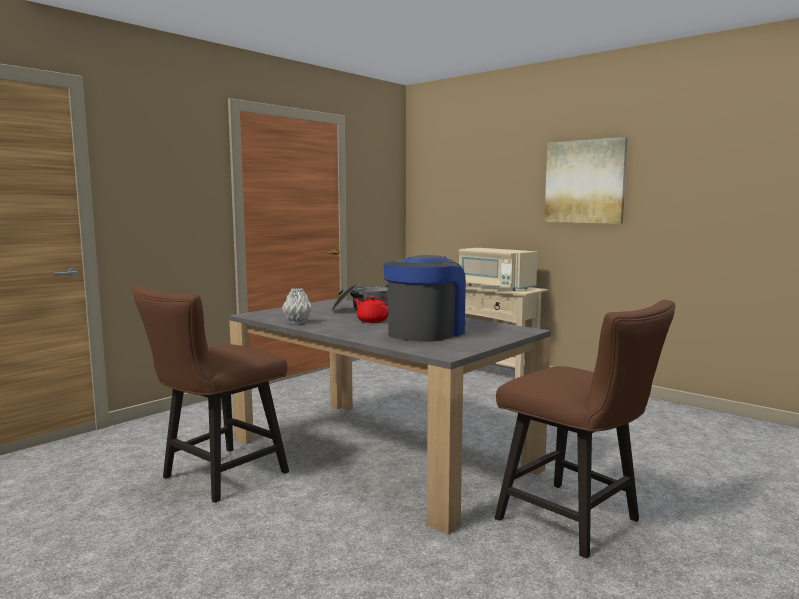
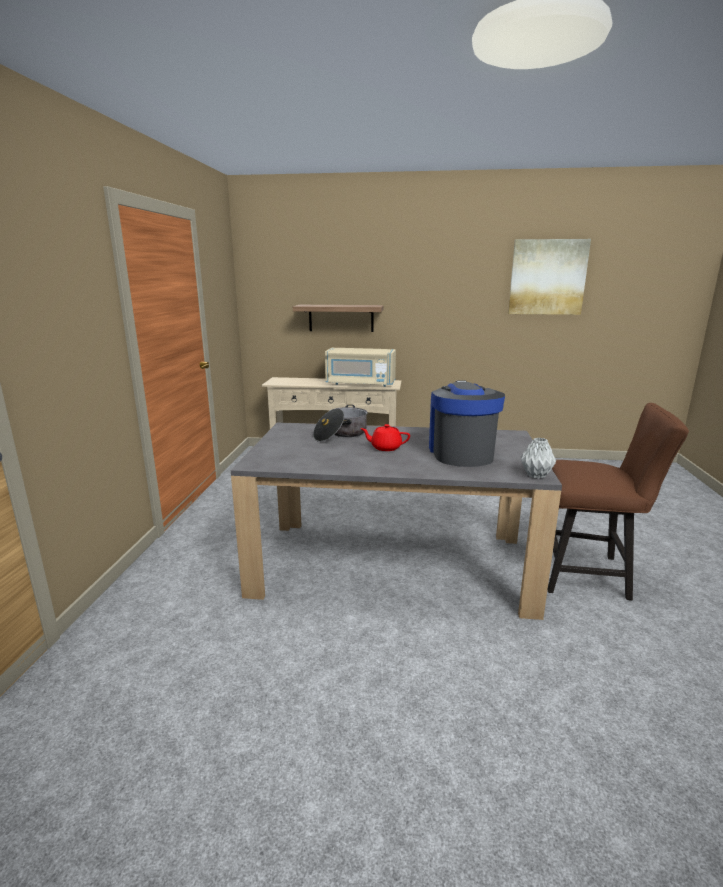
camera: 35 degrees left, 10 degrees up
(217, 477) = (294, 648): brown chair -> none
(298, 322) = (328, 464): grey vase -> grey vase (535, 475)
(492, 217) = (341, 318): none -> shelf
(585, 181) = (431, 287): picture -> picture (547, 277)

